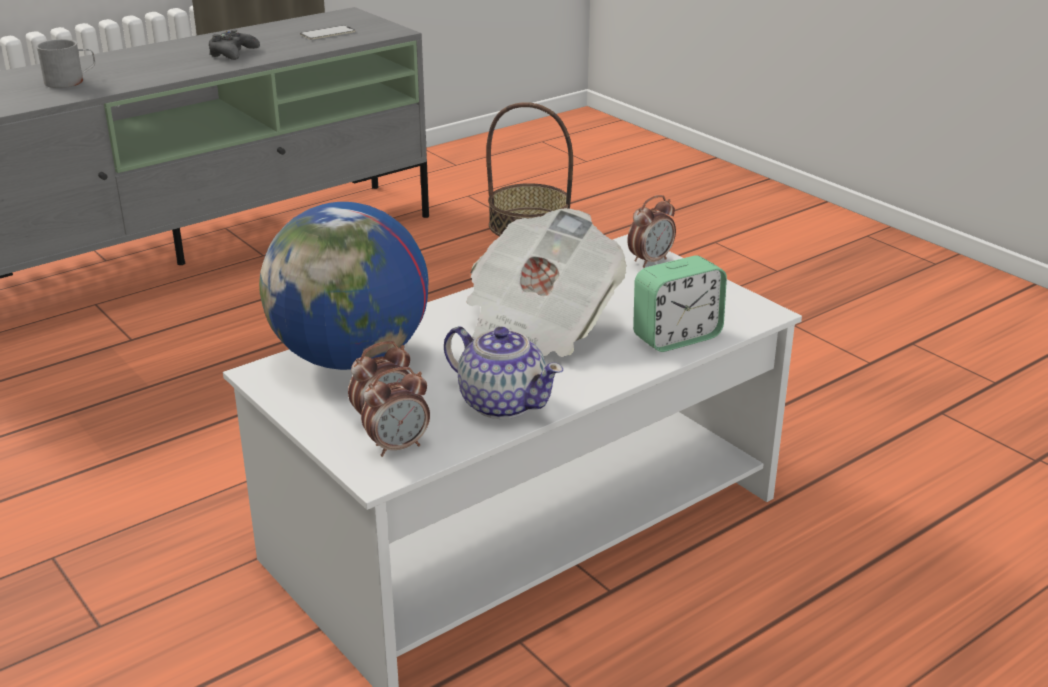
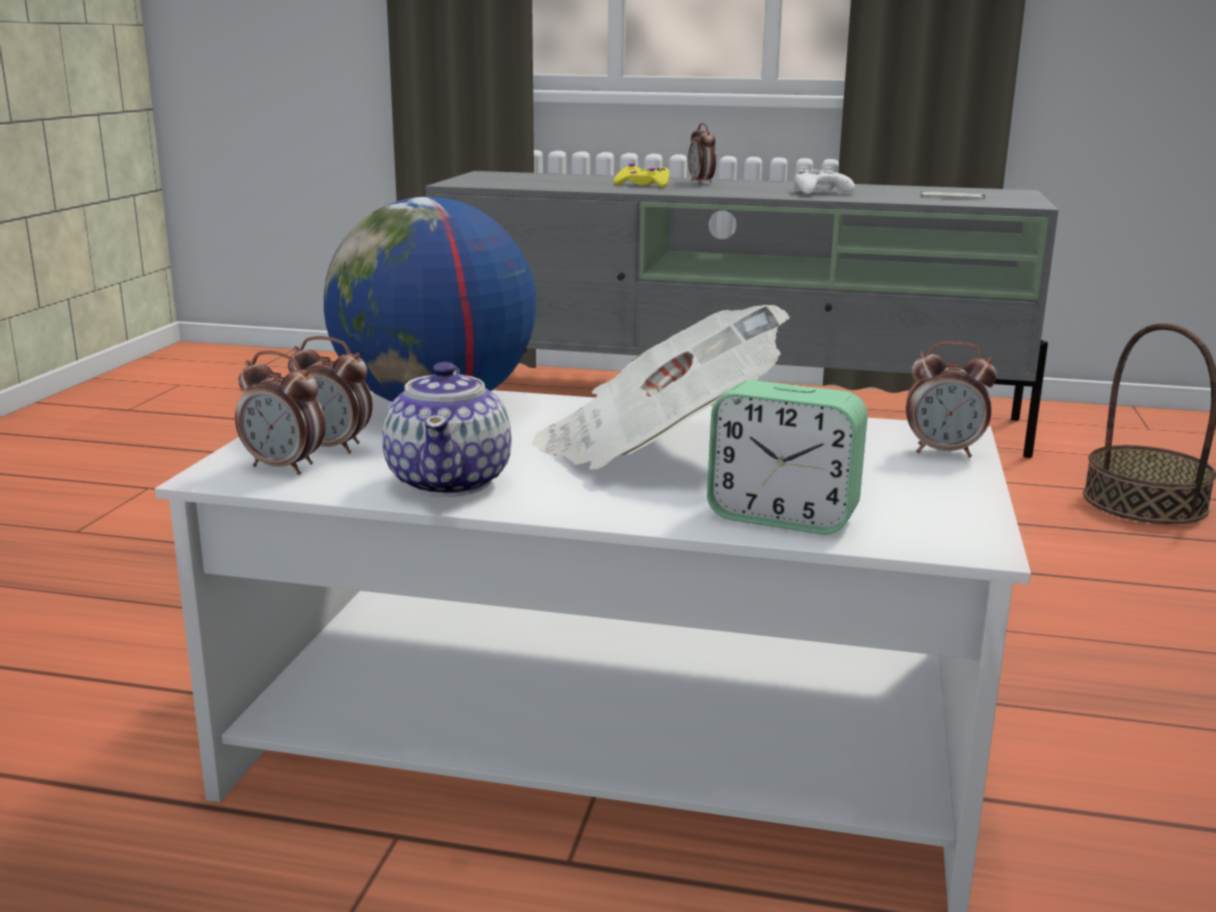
camera: 50 degrees right, 10 degrees down
(70, 81) = (643, 185): grey mug -> yellow game controller
(107, 63) = (701, 182): none -> alarm clock
(233, 54) = (820, 192): black game controller -> white game controller

